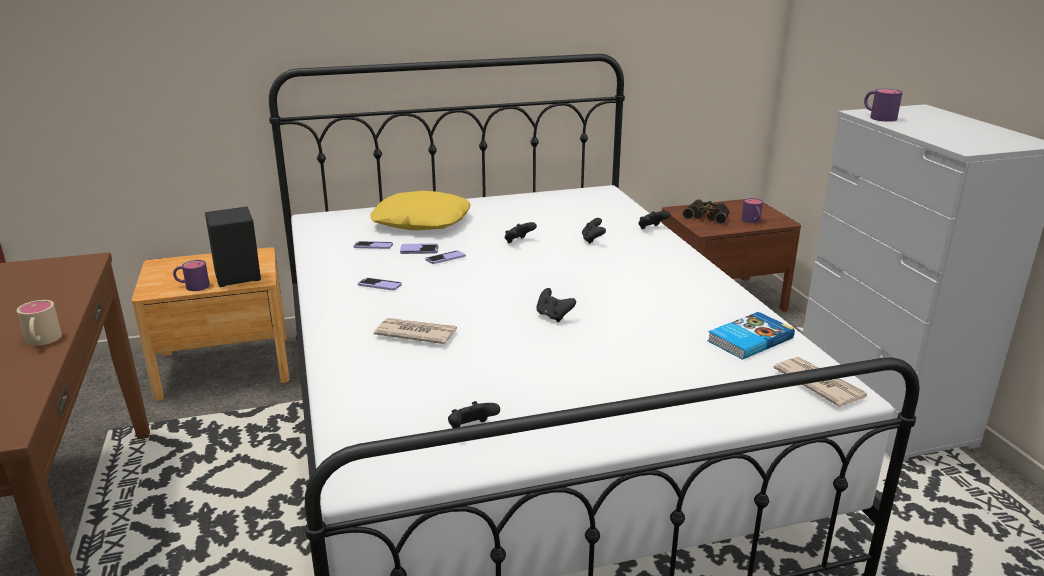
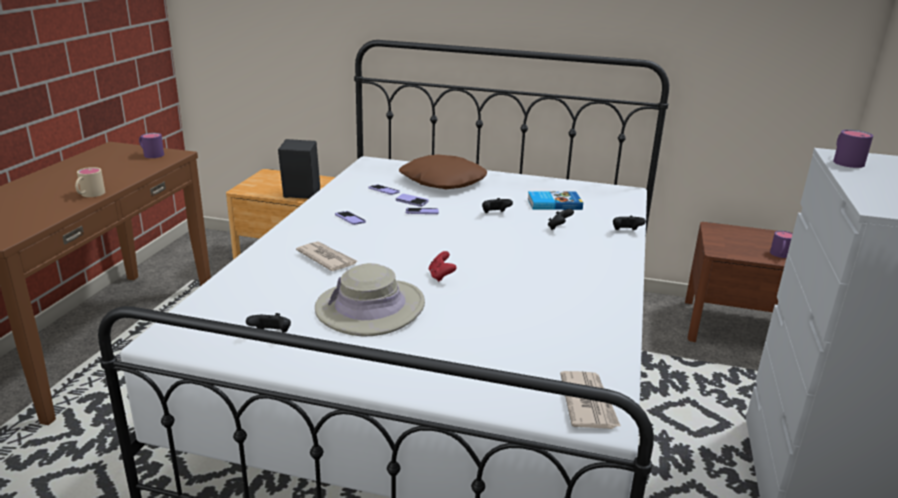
camera: 30 degrees right, 0 degrees up
(192, 286) = (269, 192): purple mug -> purple mug (150, 154)
(421, 221) = (442, 181): yellow pillow -> brown pillow
(531, 368) = (370, 308): none -> beige hat
(553, 316) = (441, 276): black game controller -> red game controller
(707, 216) = (736, 240): binoculars -> none
(748, 339) = (579, 345): book -> book (553, 203)

